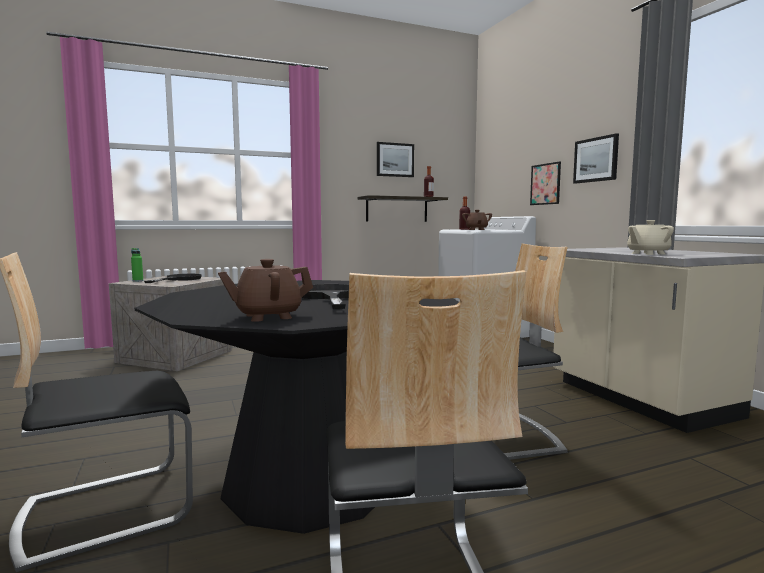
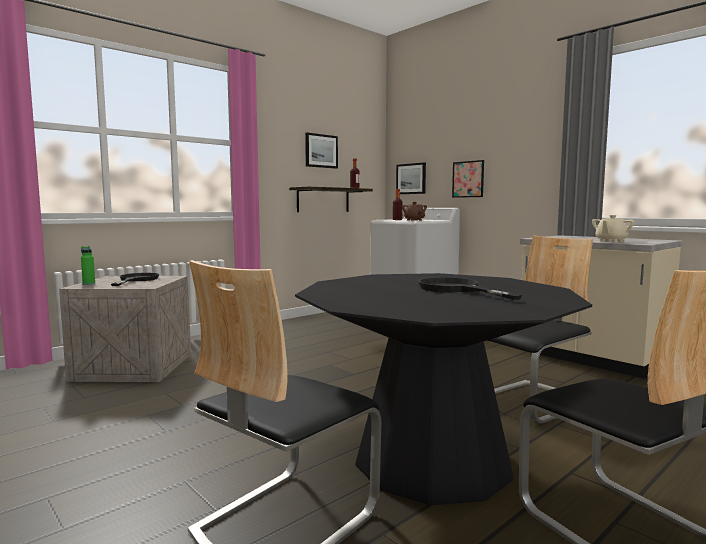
camera: 20 degrees left, 0 degrees up
(268, 316) = (481, 310): brown teapot -> none
(596, 159) = (520, 160): picture -> picture (411, 178)

